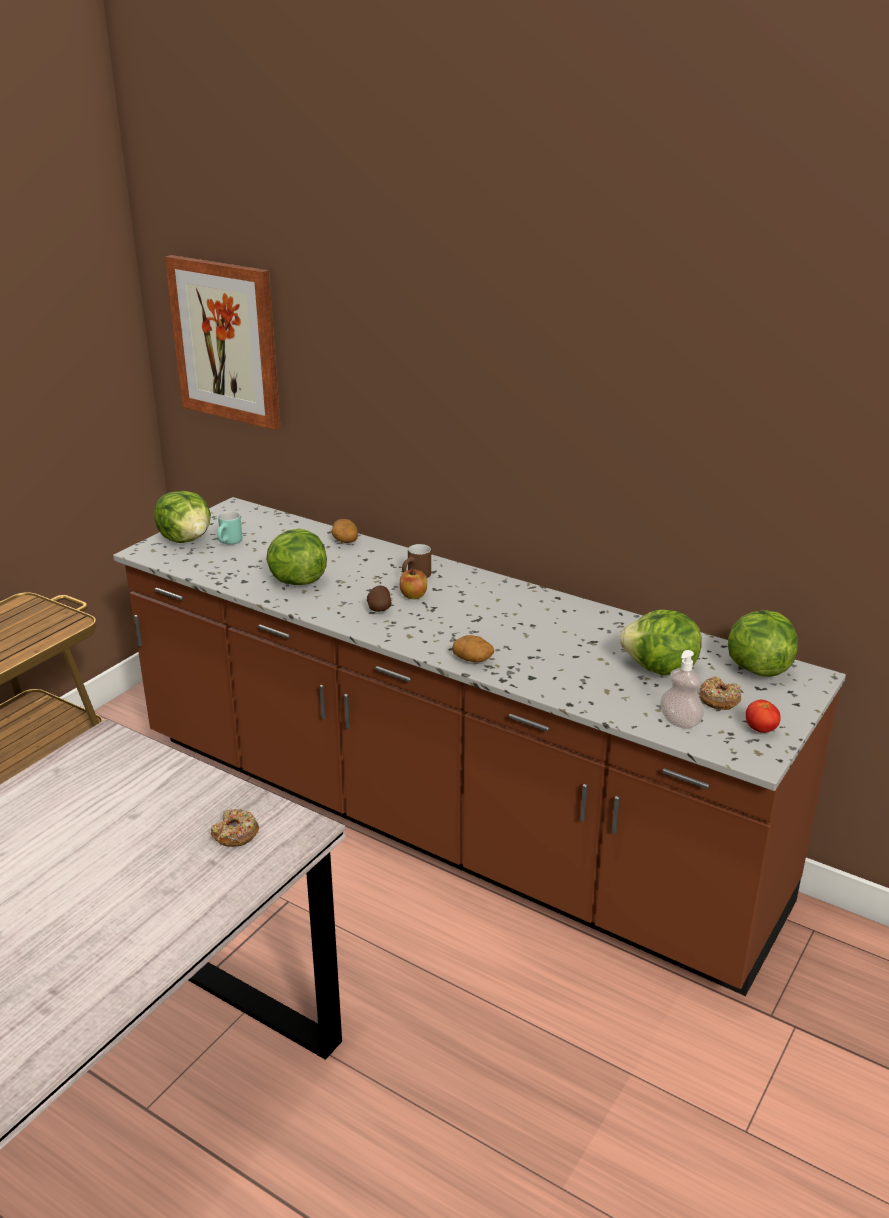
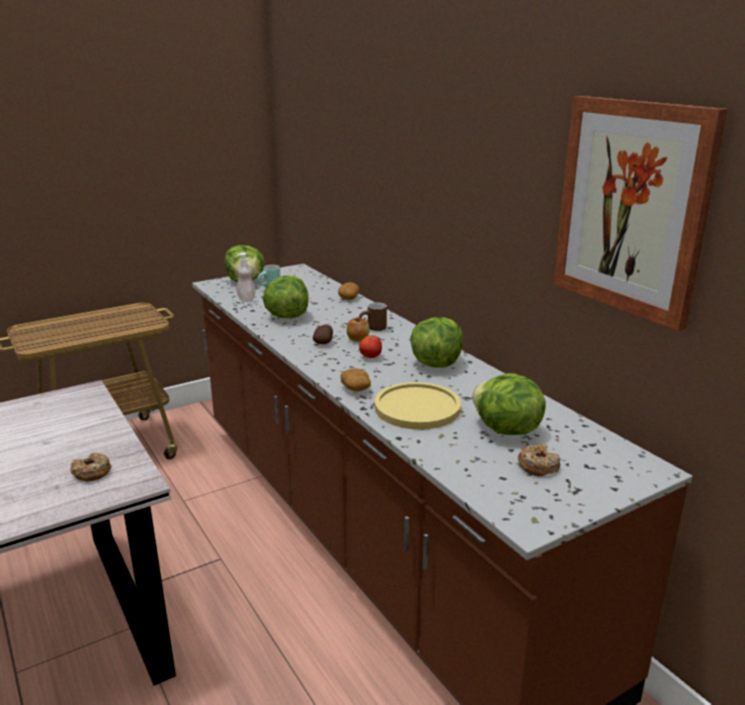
camera: 25 degrees right, 5 degrees down
(226, 341) = (305, 146): picture -> picture (631, 208)
(556, 665) = (417, 407): none -> yellow plate
(680, 722) = (483, 475): soap dispenser -> soap dispenser (246, 299)
(757, 668) = (601, 450): lettuce -> lettuce (436, 363)
(760, 730) = (555, 501): tomato -> tomato (370, 357)

